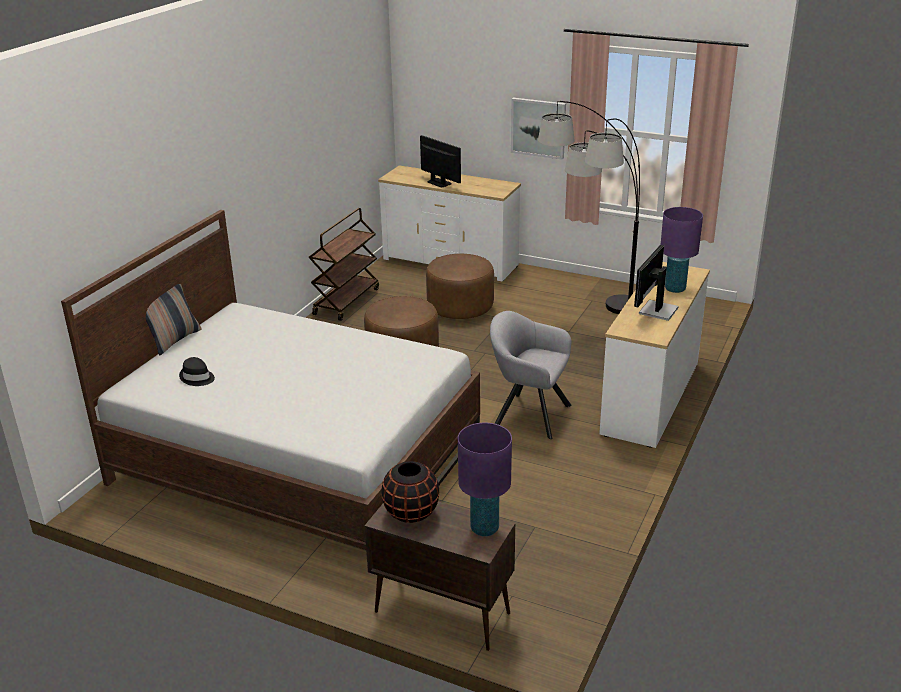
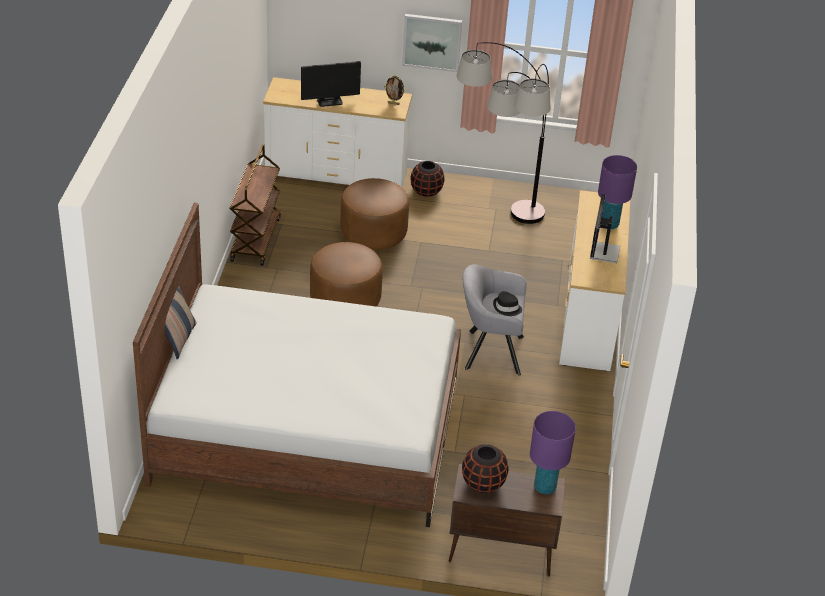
camera: 20 degrees left, 10 degrees up
(197, 378) = (230, 380): black hat -> black hat (507, 308)
(439, 183) = (330, 101): monitor -> monitor turned 135 degrees clockwise
(499, 188) = (393, 103): none -> picture frame
(529, 281) = (426, 191): none -> black vase

